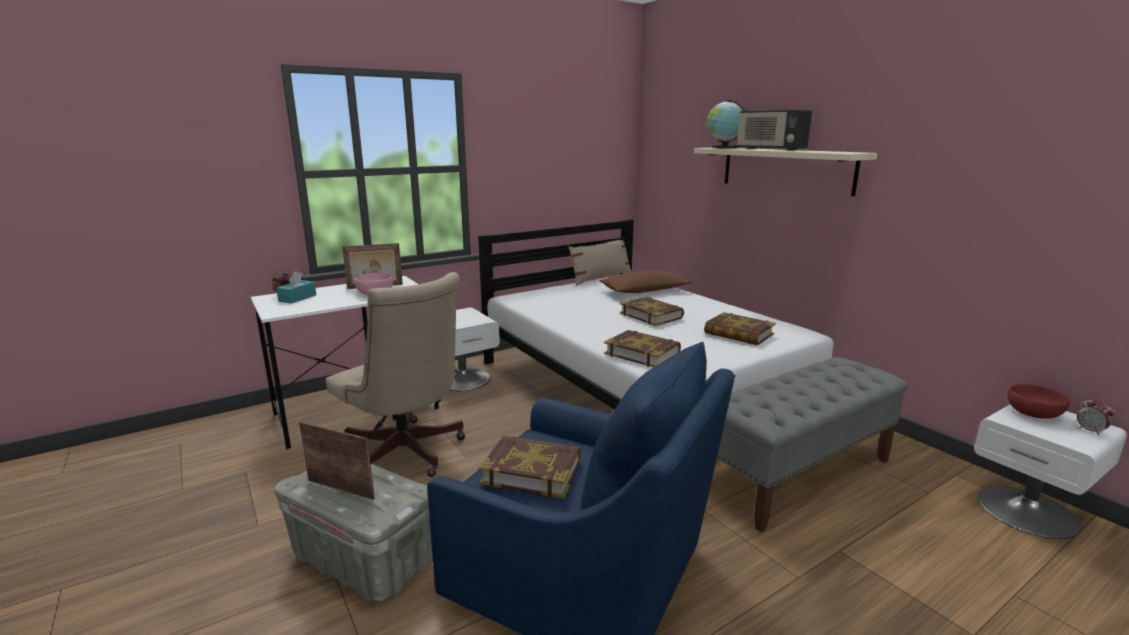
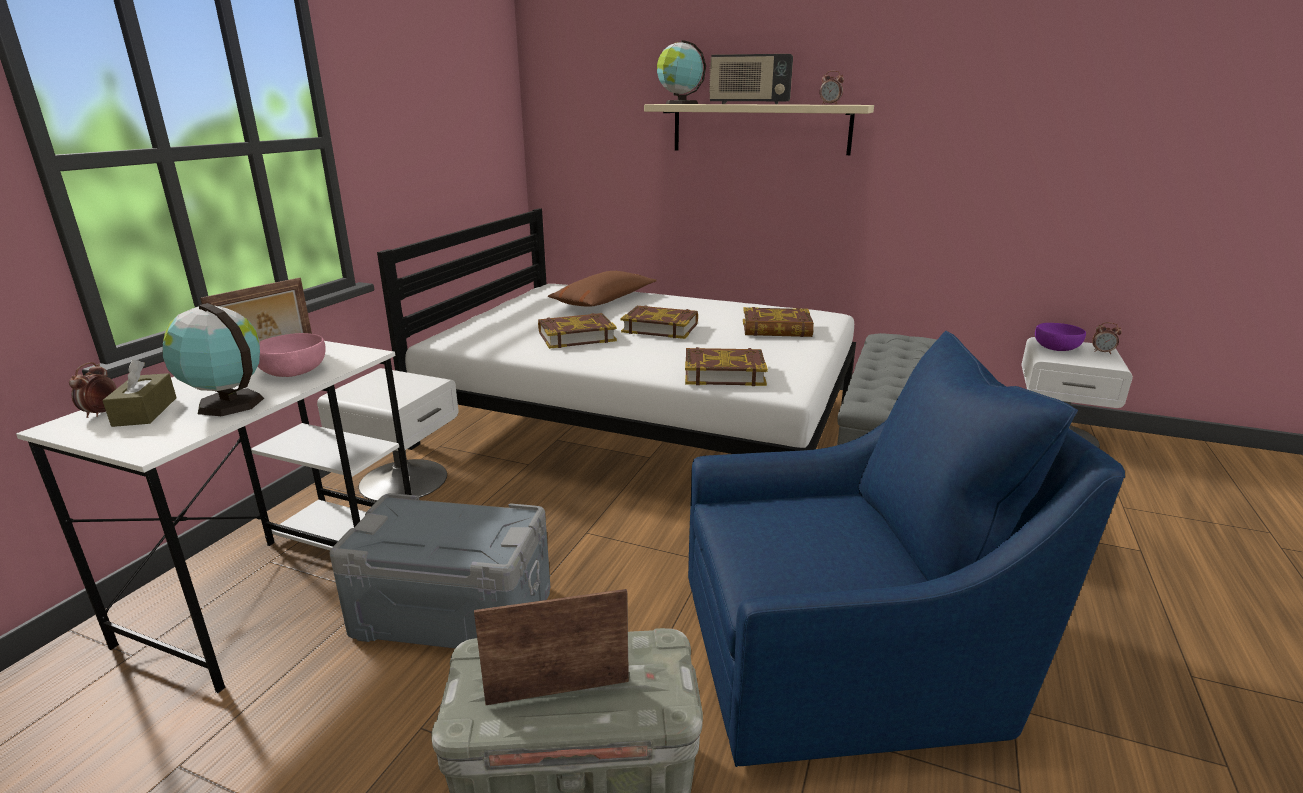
camera: 35 degrees left, 5 degrees up
(297, 298) = (145, 412): turquoise tissue box -> brown tissue box
(328, 301) = (227, 403): none -> globe
(407, 455) = (453, 613): beige office chair -> grey storage box
(532, 471) = (800, 550): book -> book (576, 336)
(600, 277) = (522, 293): beige pillow -> none
(826, 152) = (830, 104): none -> alarm clock
(1034, 413) = (1057, 348): red bowl -> purple bowl

